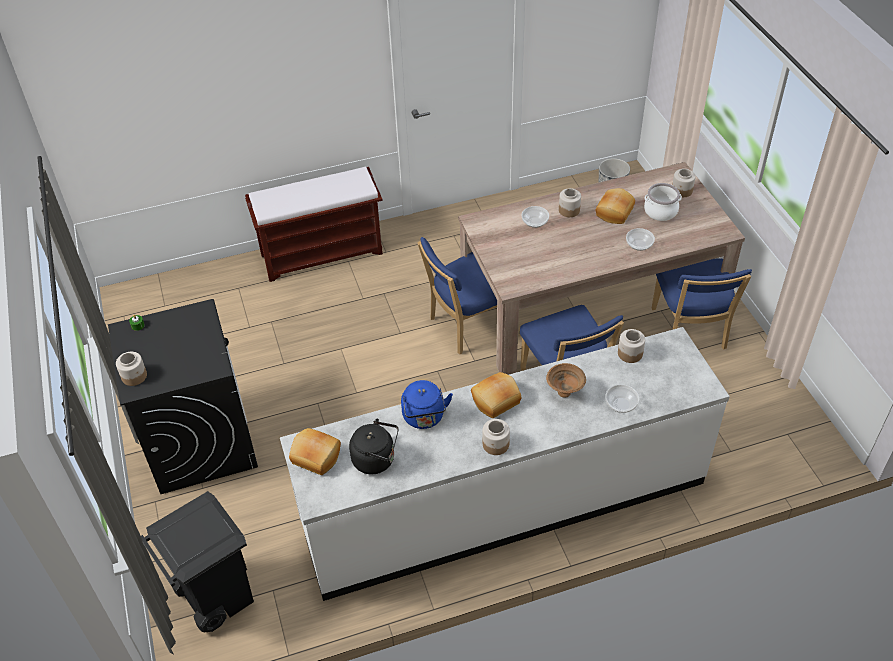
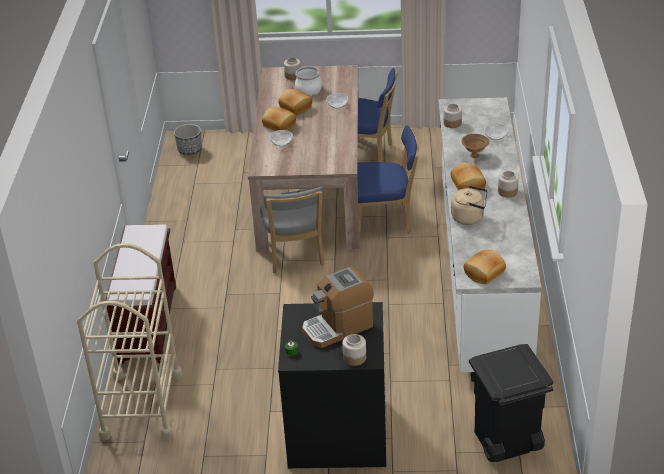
camera: 70 degrees left, 10 degrees down
(181, 350) = (338, 327): none -> coffee machine
(210, 288) = (141, 405): none -> beige cart
(376, 460) = (499, 245): black kettle -> none
(424, 418) = (469, 217): blue kettle -> beige kettle
(467, 326) = (294, 255): blue chair -> grey chair
(569, 210) = (279, 125): jar -> bread

